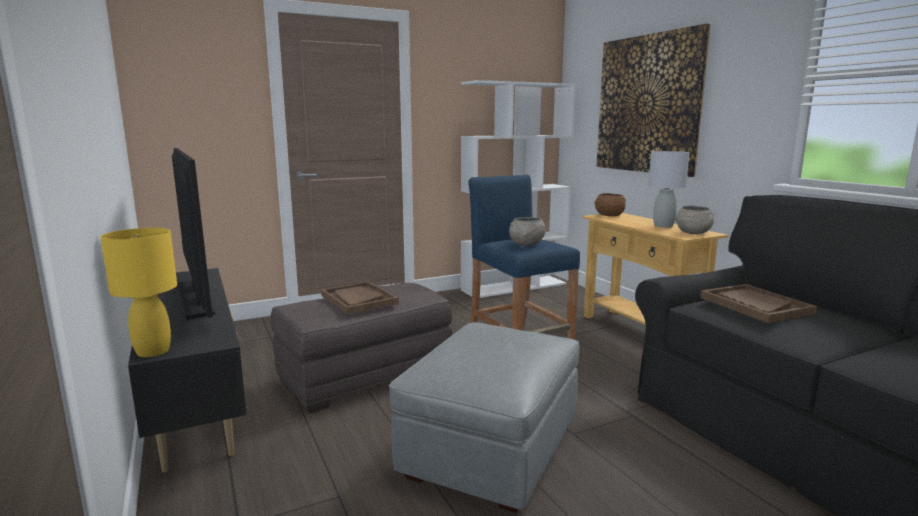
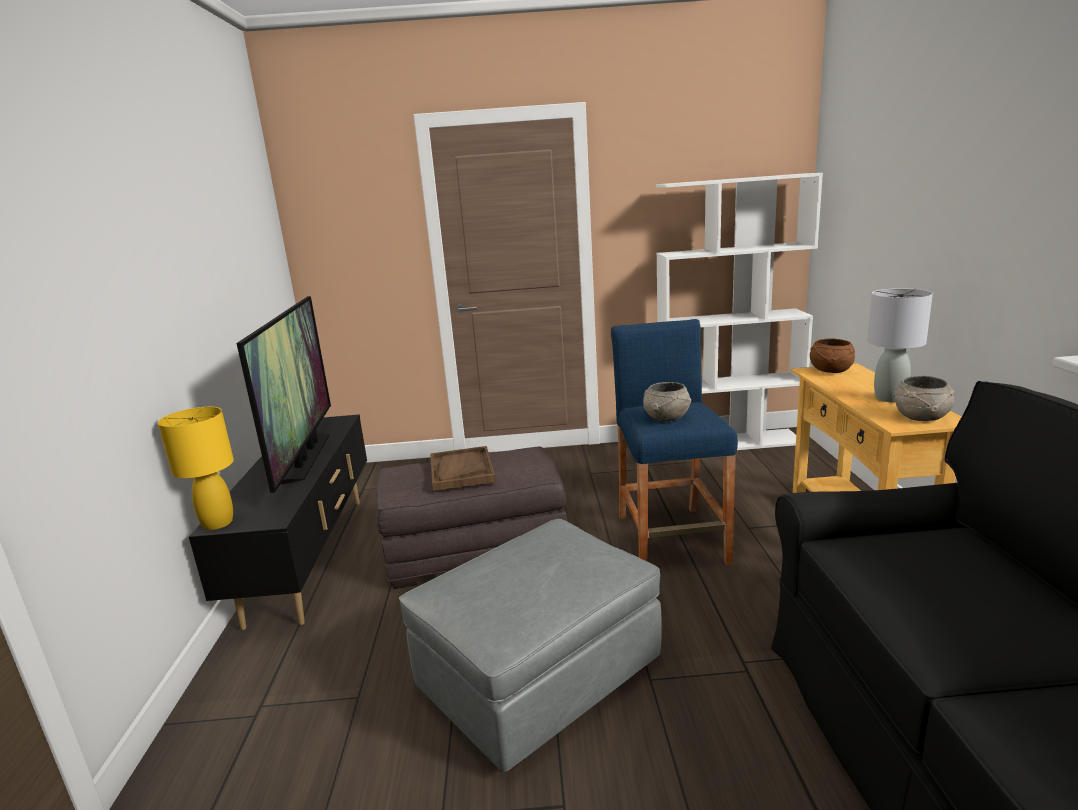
camera: 25 degrees right, 5 degrees up
(648, 104) = (907, 208): picture -> none
(755, 305) = (921, 564): brown tray -> none

